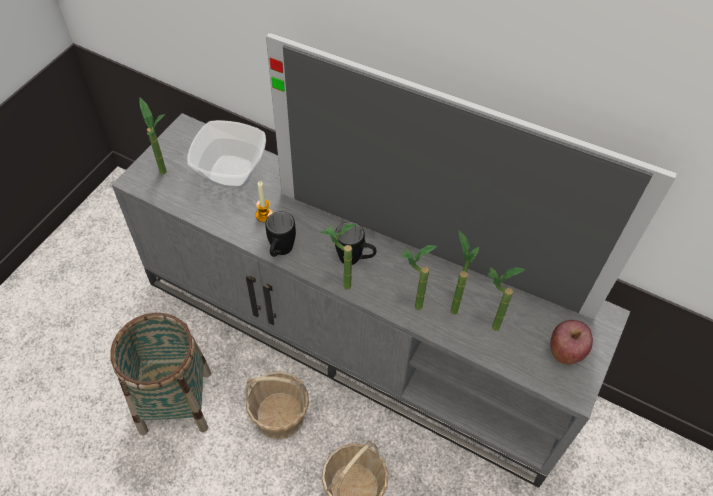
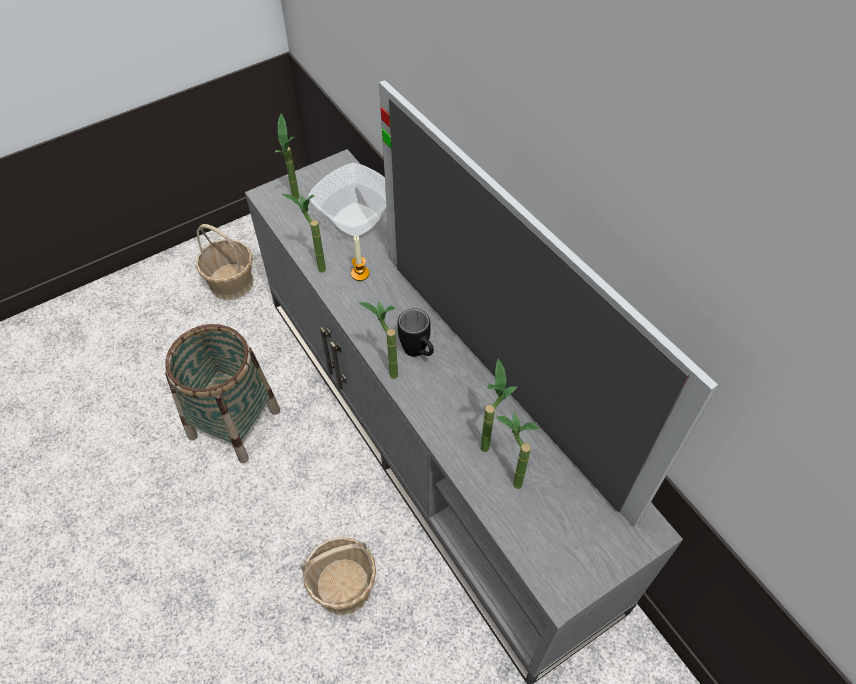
camera: 30 degrees right, 0 degrees up
(280, 252) = (352, 315): black mug -> none
(280, 416) = (316, 482): basket -> basket (231, 283)
(410, 307) = (442, 423): potted plant -> potted plant (314, 267)
(565, 351) = (578, 546): apple -> none

